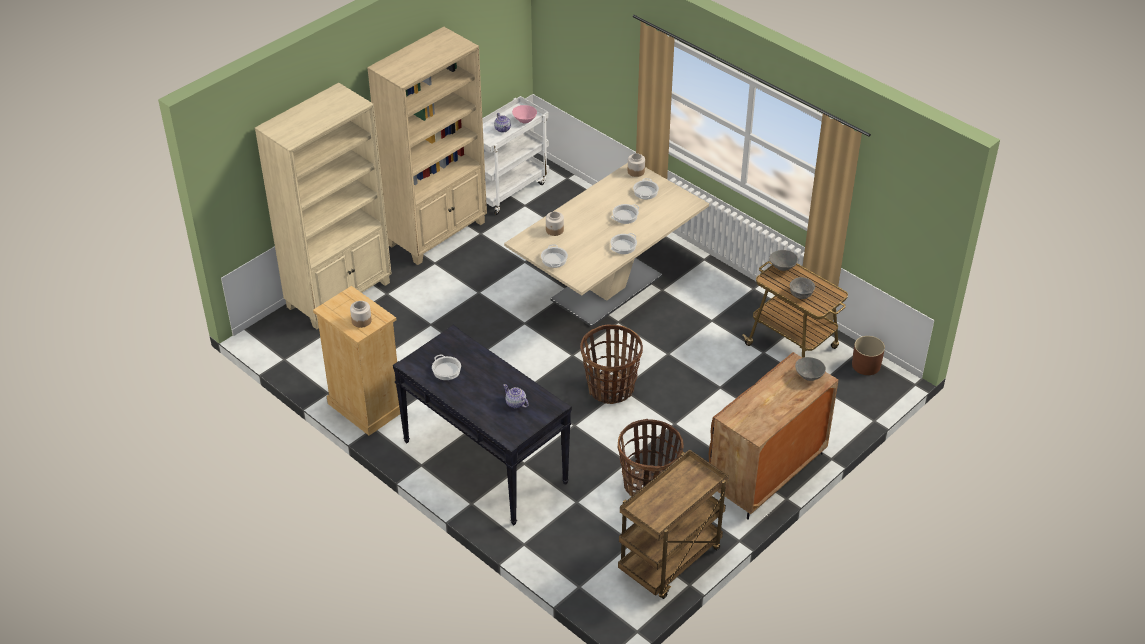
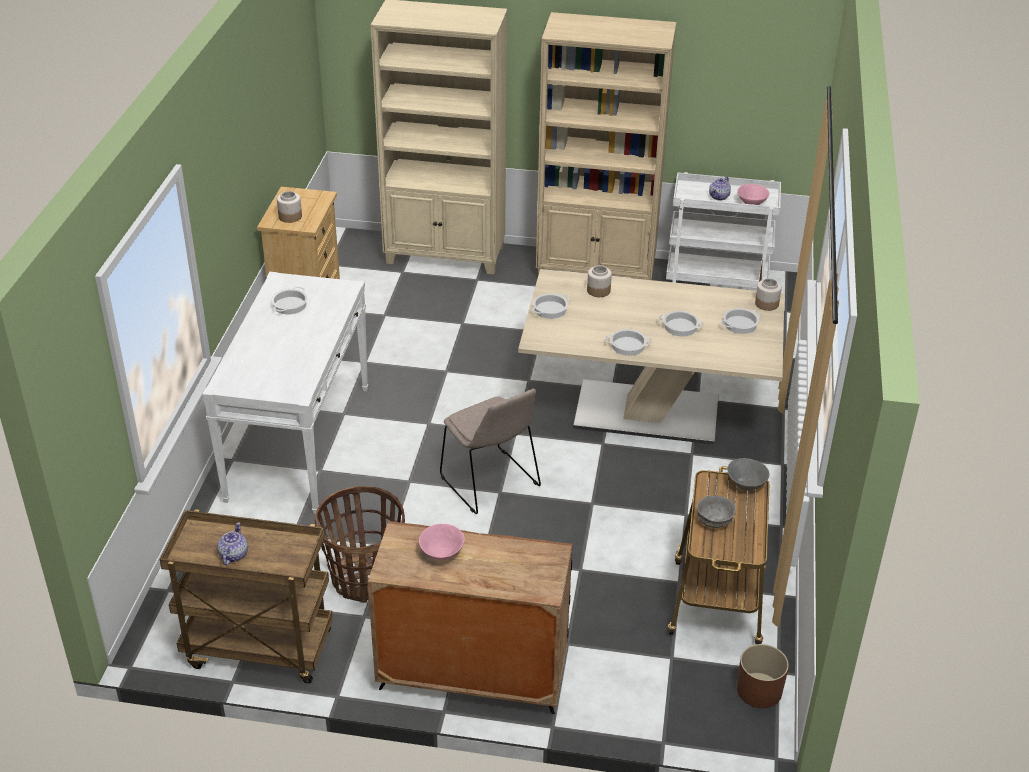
camera: 55 degrees right, 5 degrees down
(484, 462) = (299, 442): black console table -> white console table
(516, 403) = (279, 367): teapot -> teapot (233, 555)
(610, 388) = (491, 483): basket -> beige chair
(760, 407) = (441, 554): none -> pink bowl
(808, 376) = (539, 575): grey bowl -> none

